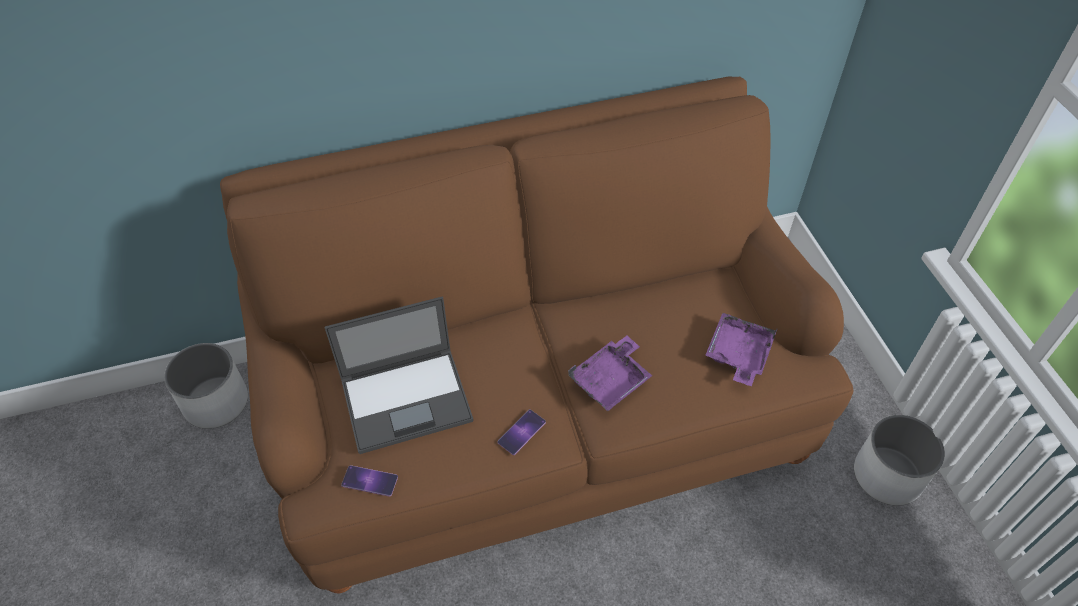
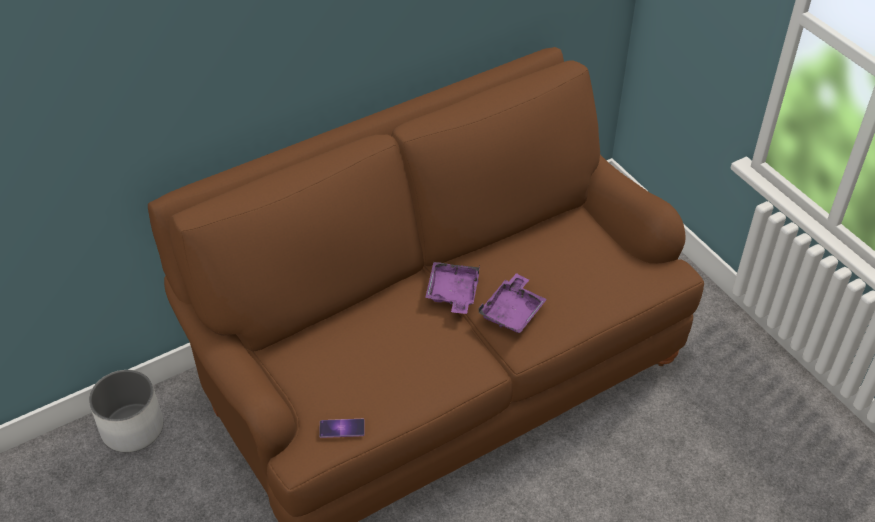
camera: 15 degrees left, 5 degrees down
(408, 399) = (350, 360): laptop -> none
(521, 432) = (453, 365): phone -> none
(738, 354) = (608, 271): purple tray -> purple tray (453, 293)
(887, 476) = (742, 360): white planter -> none

